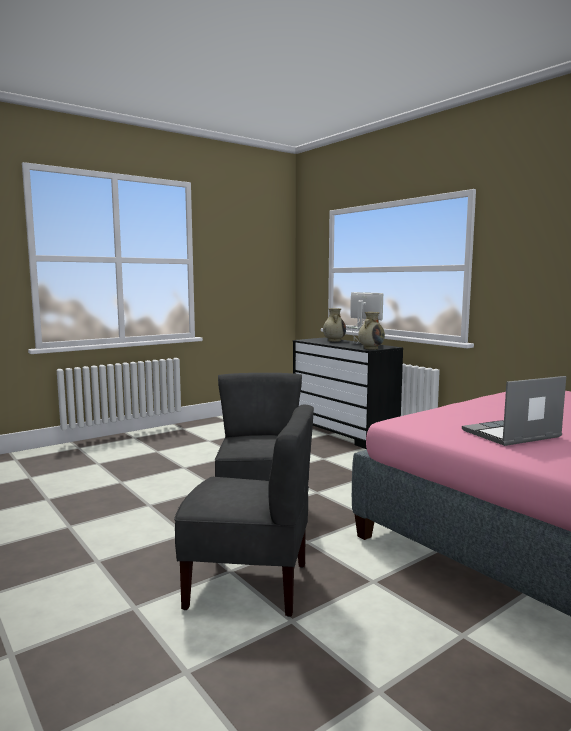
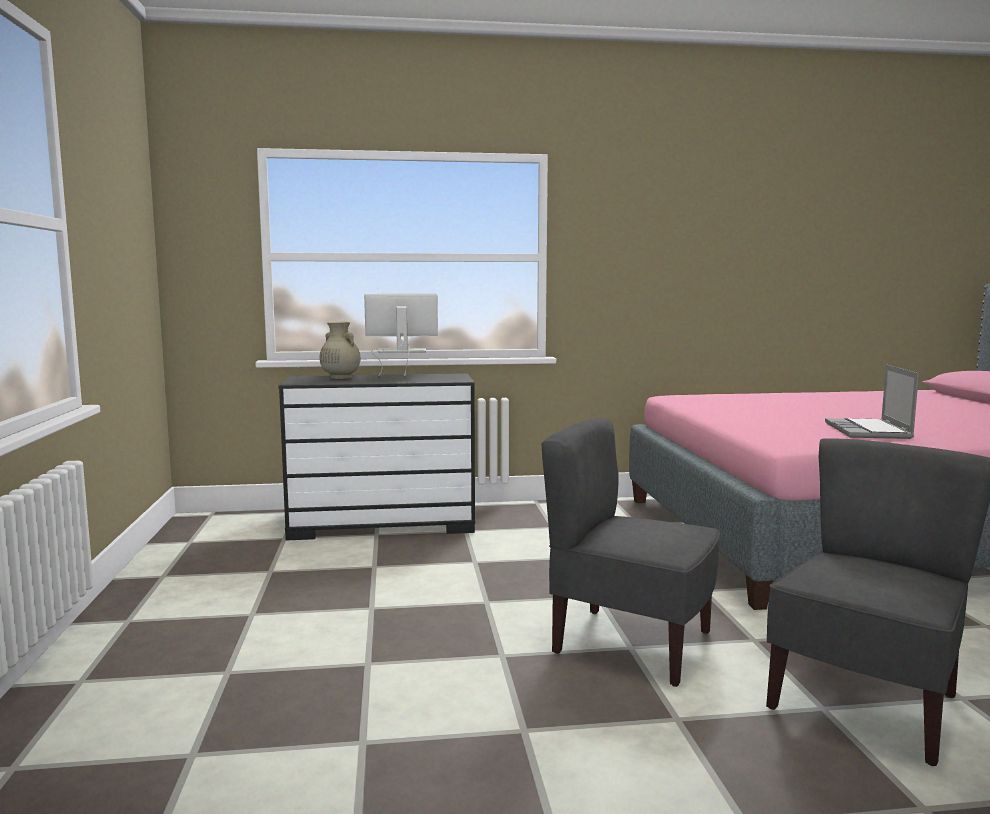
camera: 60 degrees left, 0 degrees up
(371, 348) = (454, 379): beige vase -> none

